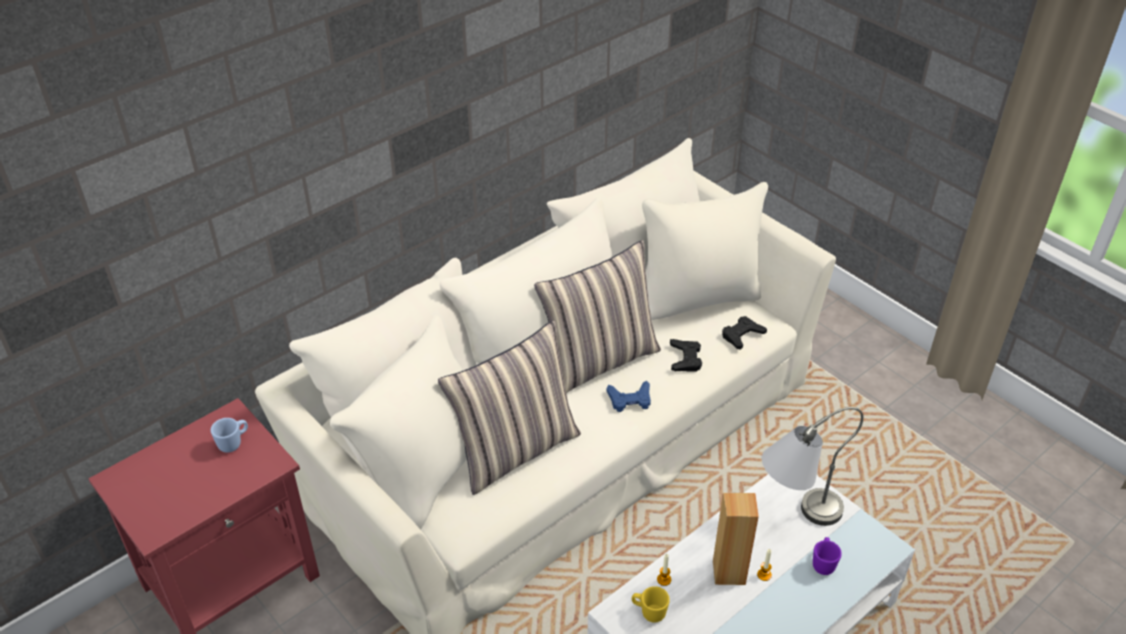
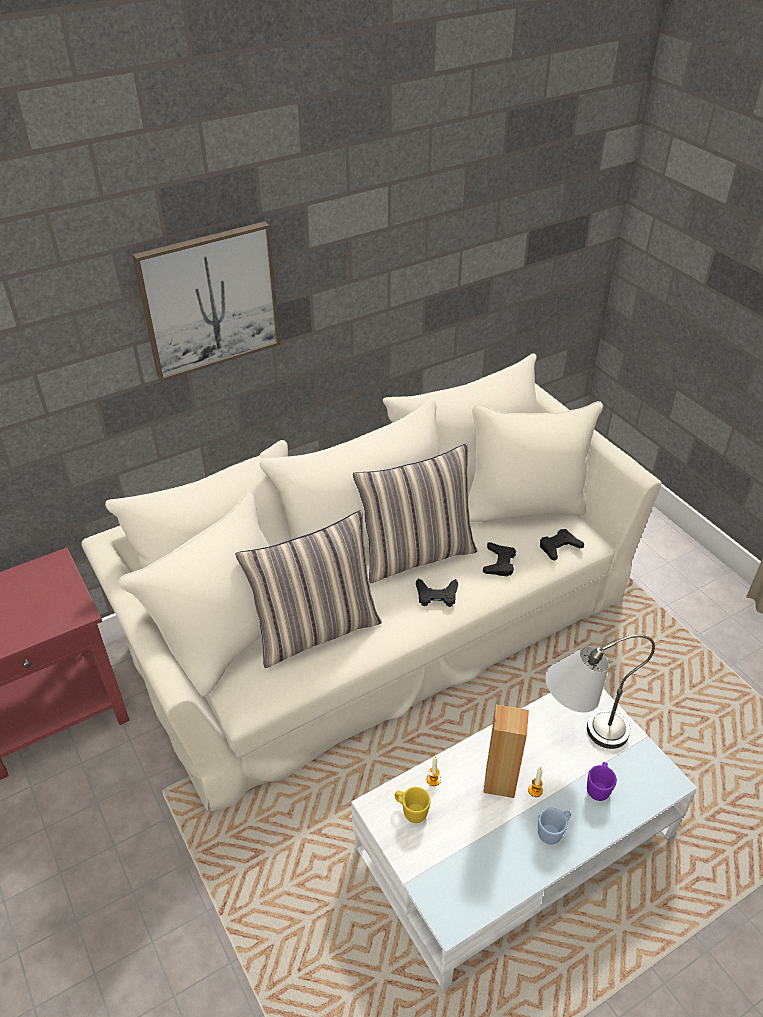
camera: 10 degrees right, 0 degrees up
(234, 443) = (49, 588): blue mug -> blue mug (553, 832)
(375, 122) = (210, 300): none -> picture
(630, 400) = (436, 595): blue game controller -> black game controller

